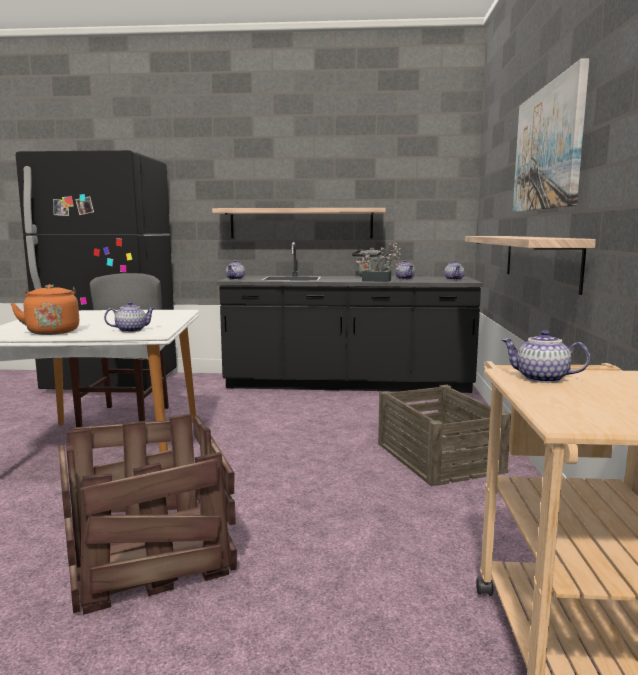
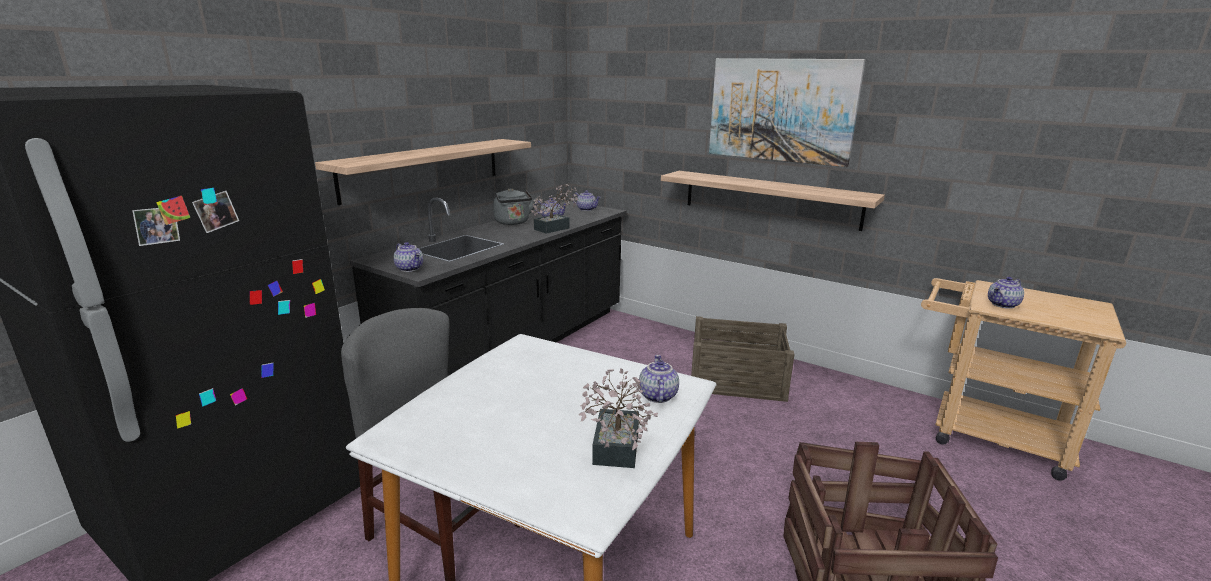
camera: 60 degrees left, 10 degrees up
(52, 331) = (614, 452): orange kettle -> potted plant

